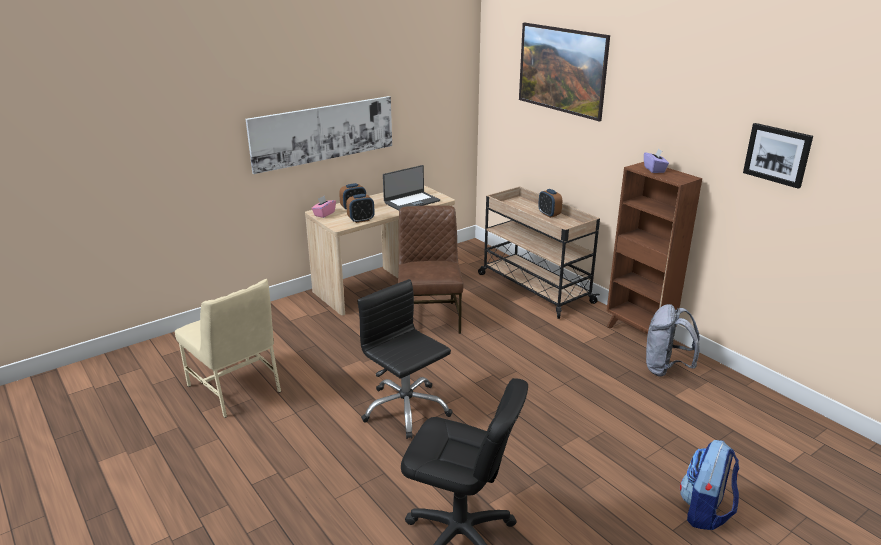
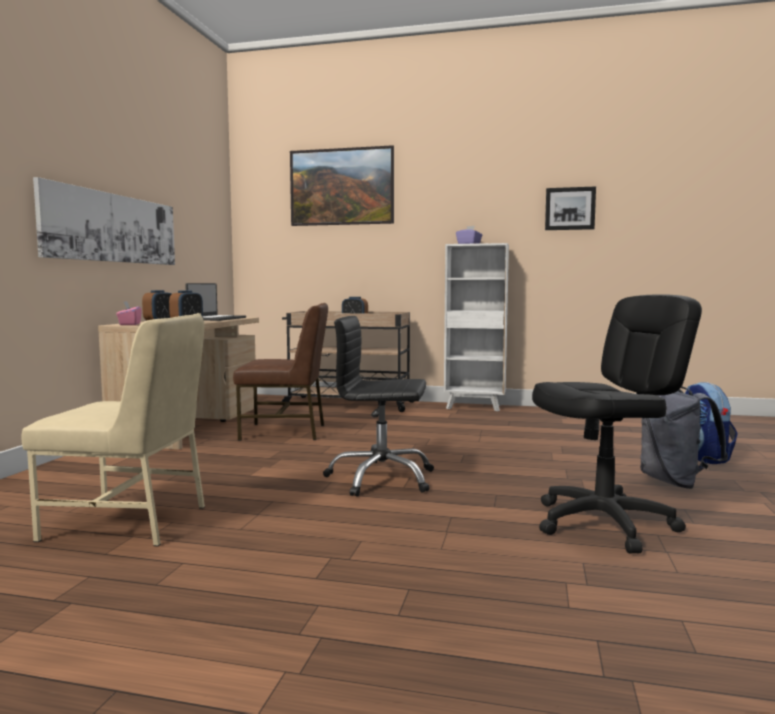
camera: 40 degrees left, 20 degrees down
(429, 317) = (285, 432): brown chair -> brown chair turned 135 degrees clockwise
(638, 333) = (475, 407): brown bookcase -> white bookcase
(665, 369) = (529, 415): grey backpack -> grey backpack (675, 482)

